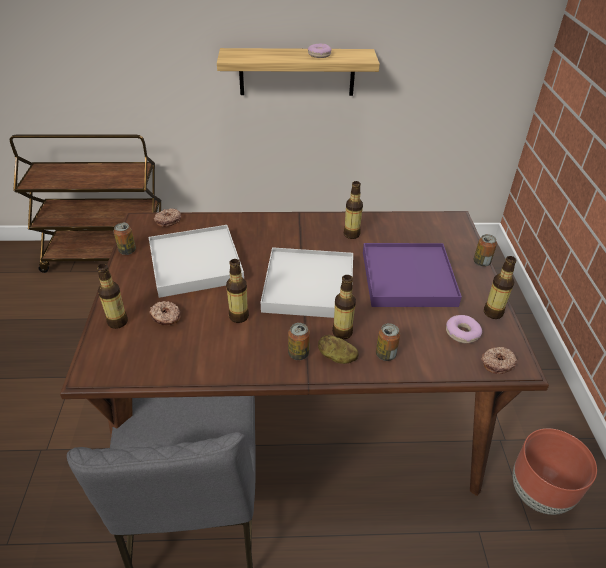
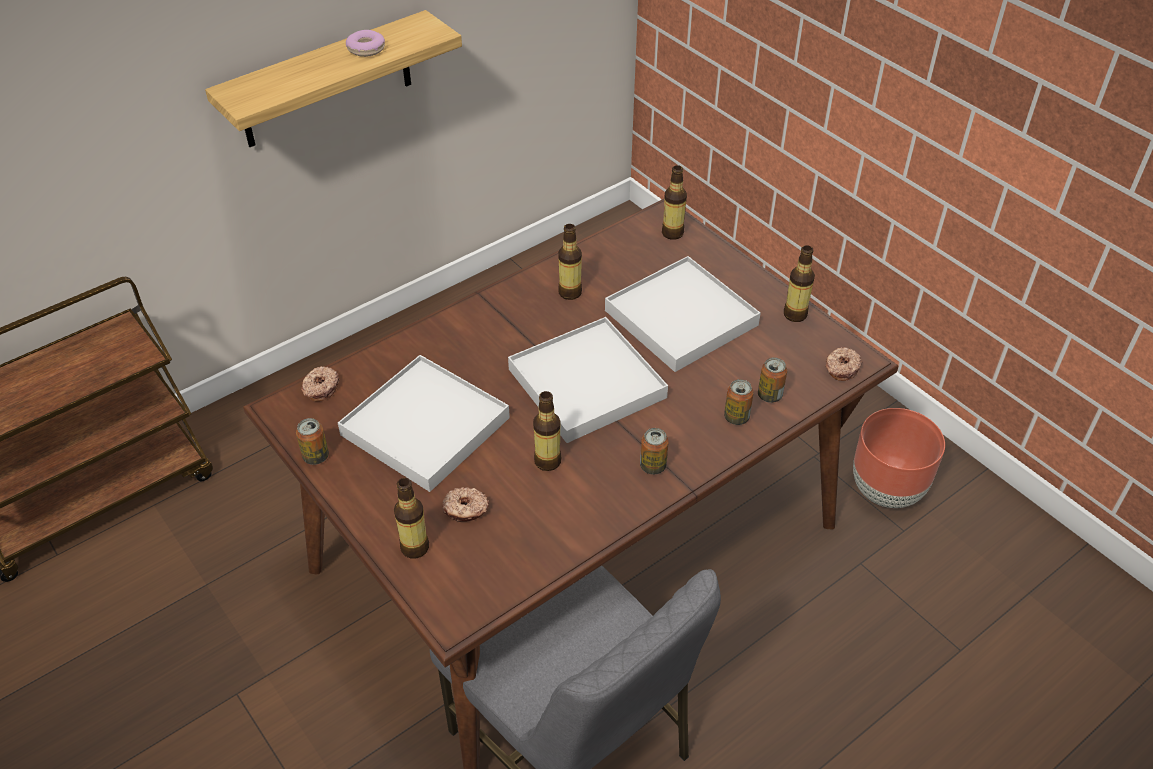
camera: 35 degrees left, 5 degrees up
(337, 357) = (694, 447): potato -> none
(342, 332) = (673, 418): bottle -> bottle (672, 233)
(407, 278) = (681, 318): purple tray -> white tray
(462, 333) = (786, 353): donut -> none
(481, 262) = (737, 259): can -> can (769, 395)

